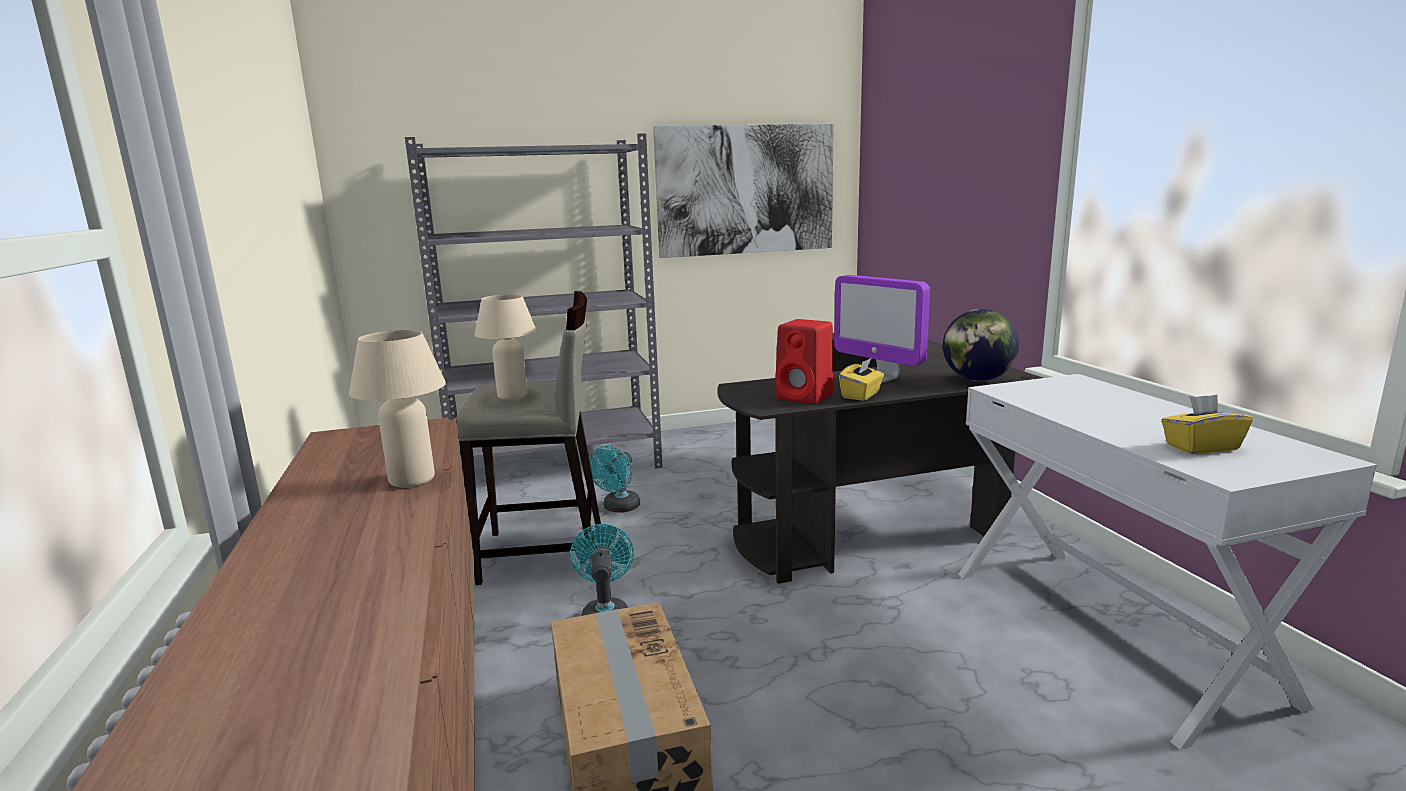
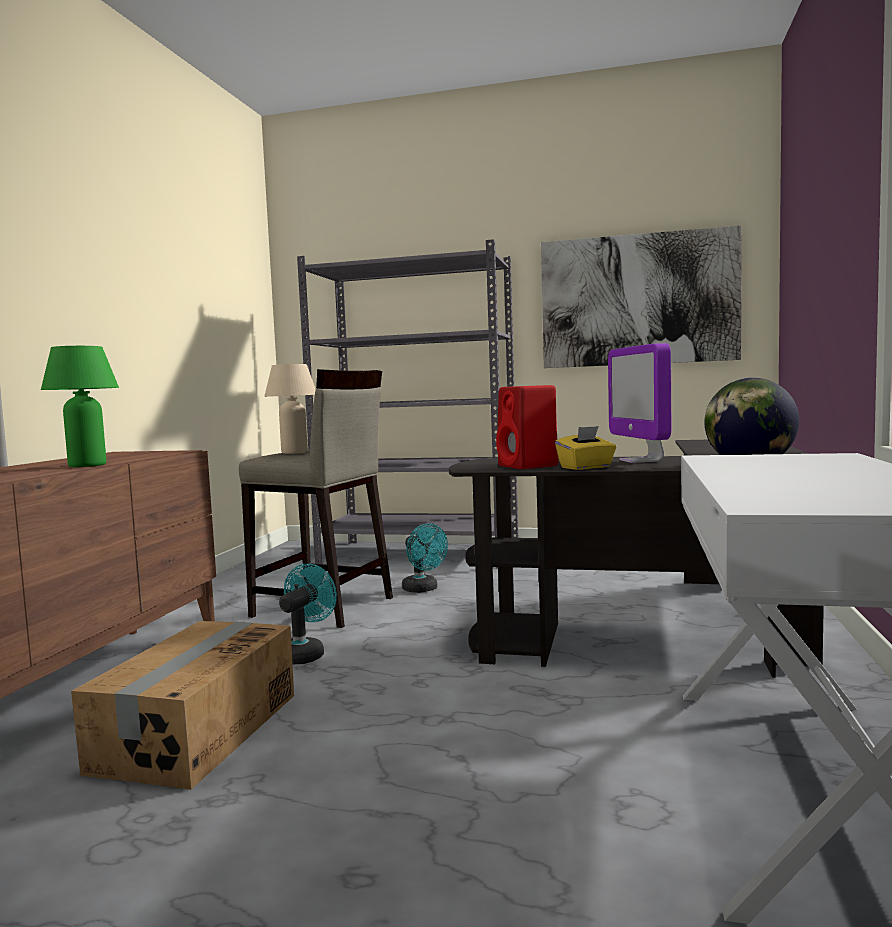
camera: 30 degrees right, 10 degrees down
(412, 480) = (87, 465): beige table lamp -> green table lamp
(619, 508) = (423, 589): turquoise fan -> turquoise fan turned 90 degrees counterclockwise
(1201, 447) = (814, 492): yellow tissue box -> none

